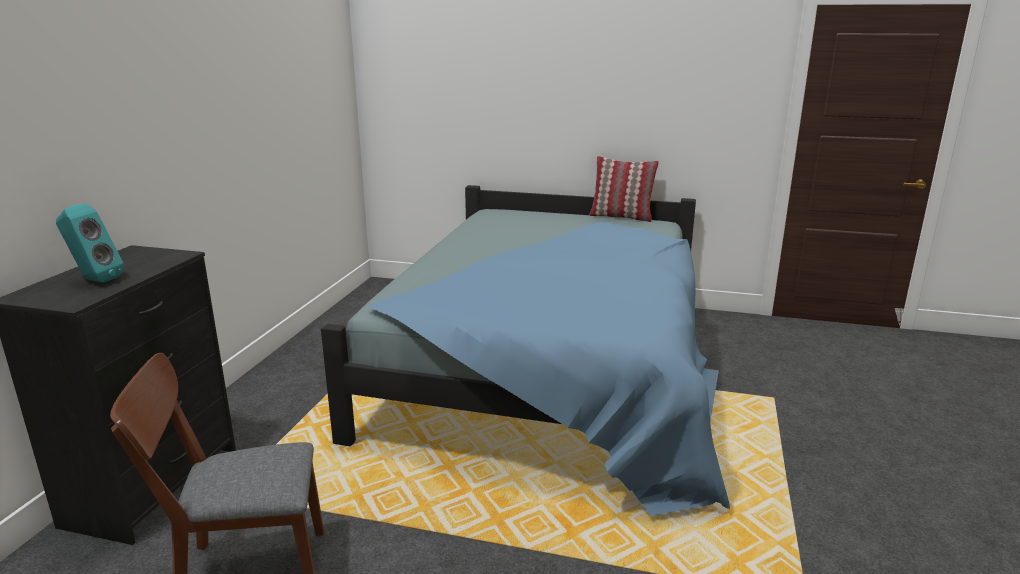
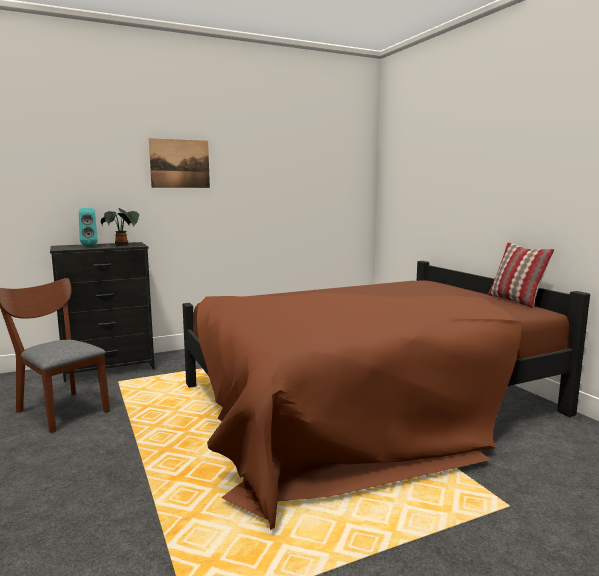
camera: 50 degrees right, 10 degrees down
(152, 262) = (122, 245): none -> potted plant
(154, 86) = (180, 163): none -> picture
(552, 371) = (365, 404): blue bed -> brown bed

